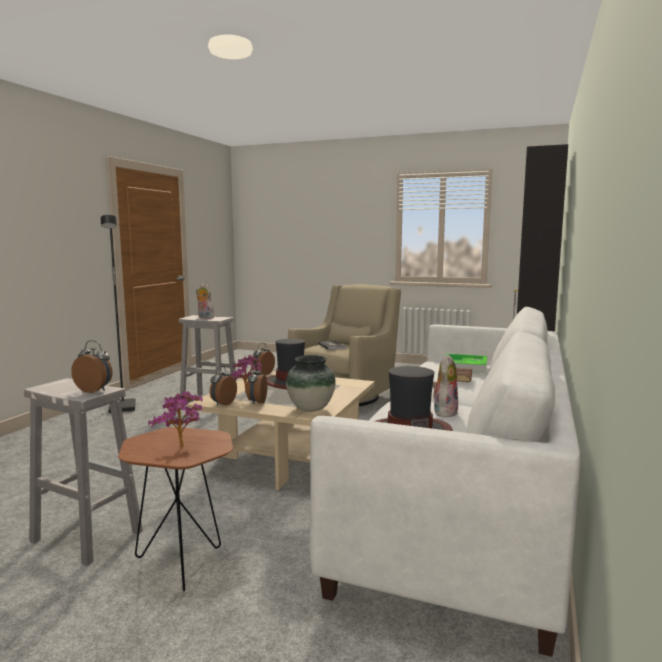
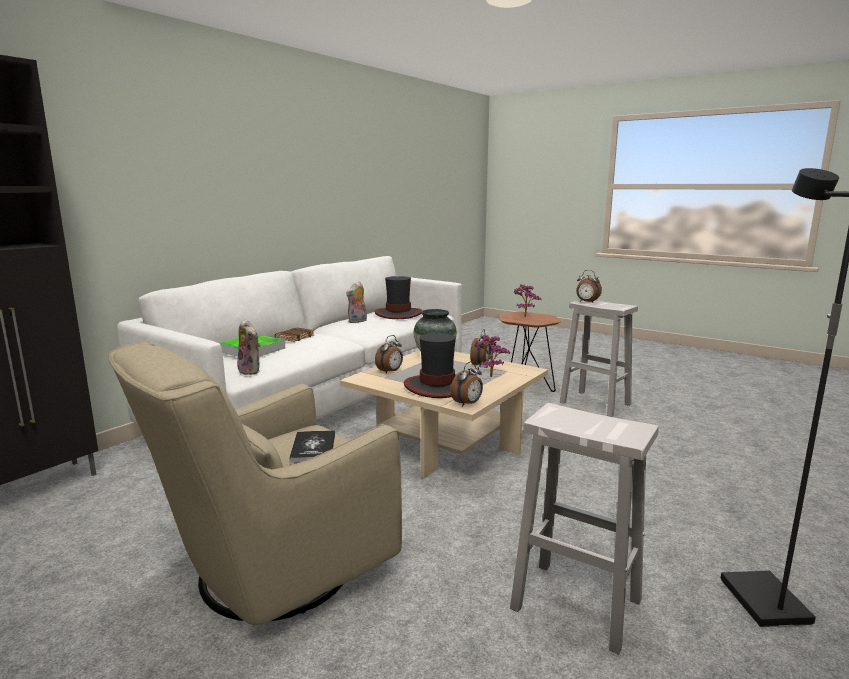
camera: 165 degrees left, 5 degrees up
(204, 318) = (596, 426): plush toy -> plush toy (251, 371)
(222, 404) = (513, 366): alarm clock -> alarm clock (390, 372)

